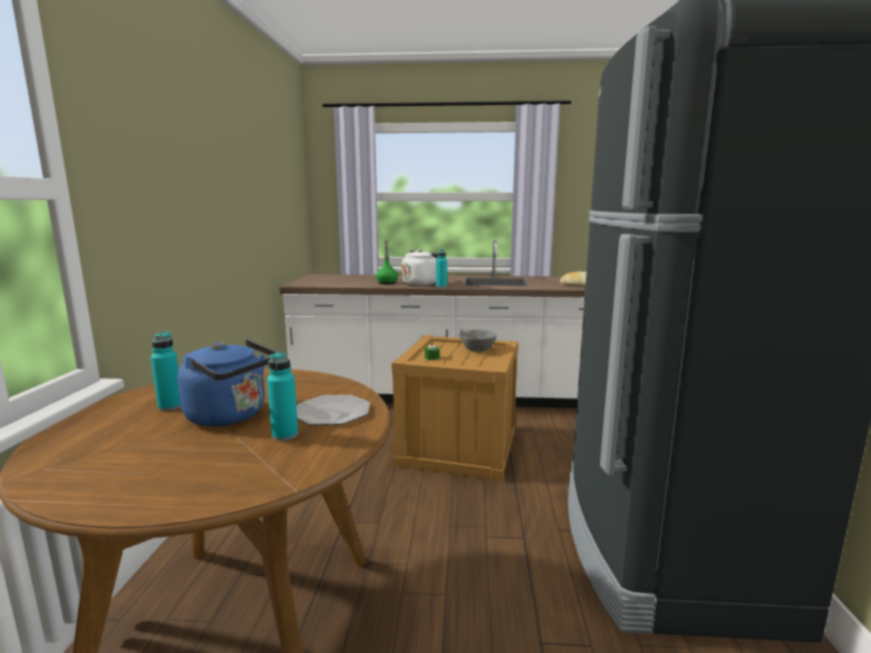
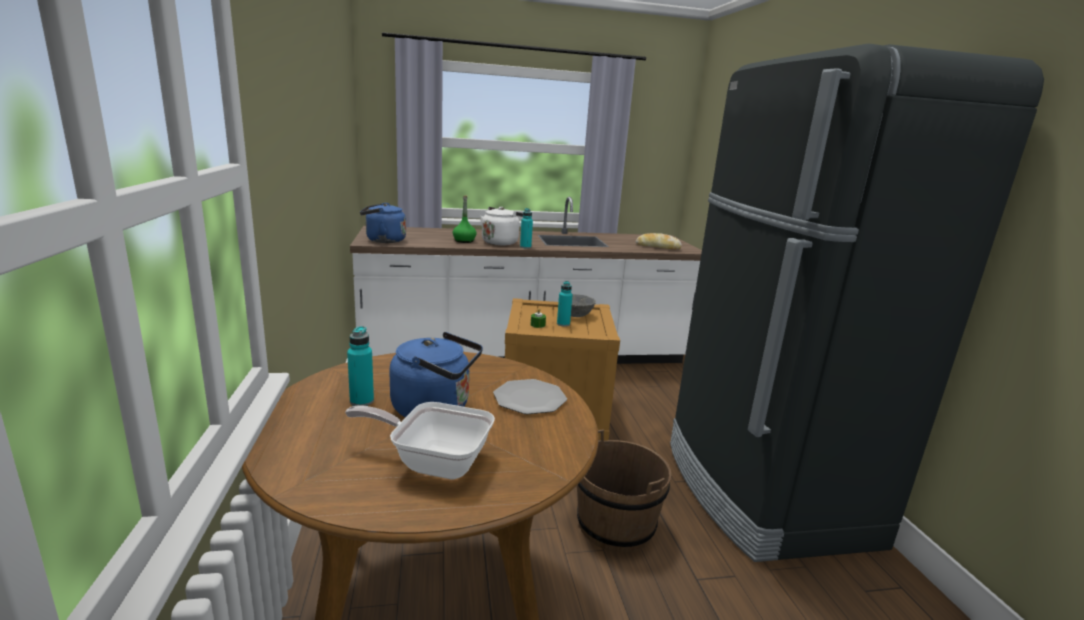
camera: 15 degrees left, 5 degrees up
(177, 462) = (433, 461): none -> frying pan
(285, 435) = (508, 426): turquoise bottle -> turquoise bottle (563, 324)
(313, 283) = (383, 240): none -> blue kettle
(471, 569) = (615, 525): none -> brown bucket

